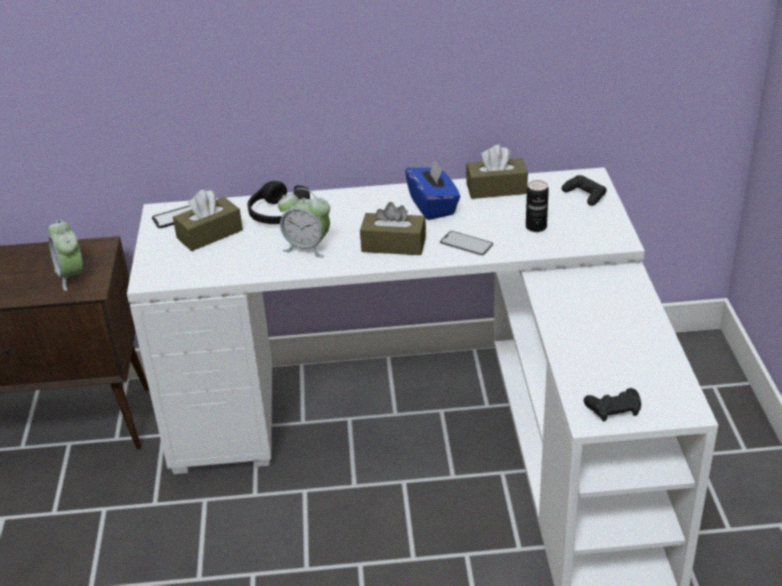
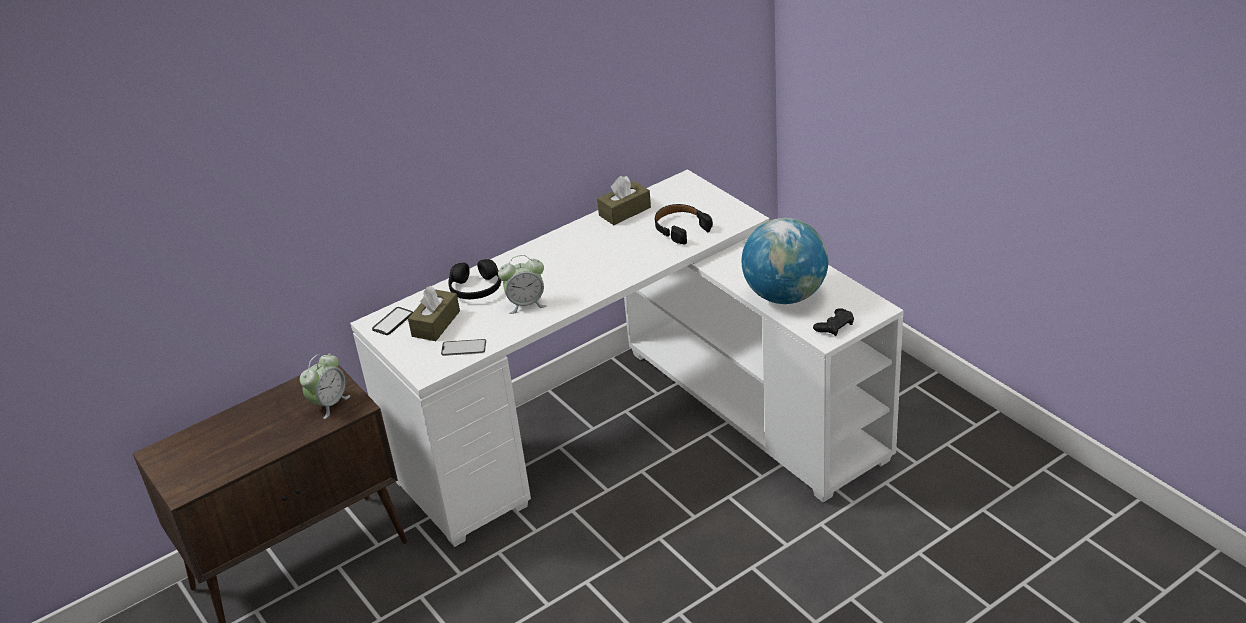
camera: 30 degrees left, 0 degrees up
(71, 276) = (329, 404): alarm clock -> alarm clock turned 90 degrees counterclockwise
(393, 245) = (590, 278): brown tissue box -> none
(433, 206) = (590, 240): blue tissue box -> none
(466, 243) = (642, 258): phone -> phone (463, 348)
(536, 227) = (680, 228): can -> black headphones
(585, 195) = (693, 194): black game controller -> none
(589, 347) = (785, 295): none -> globe

